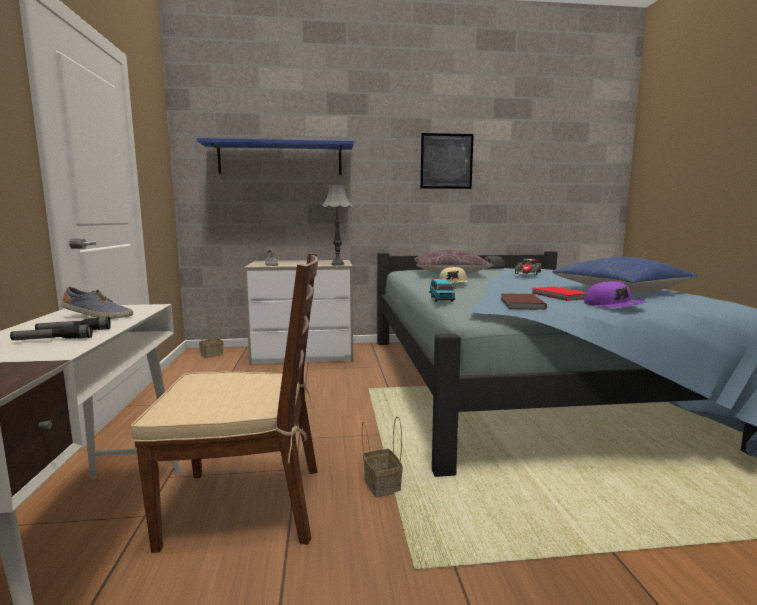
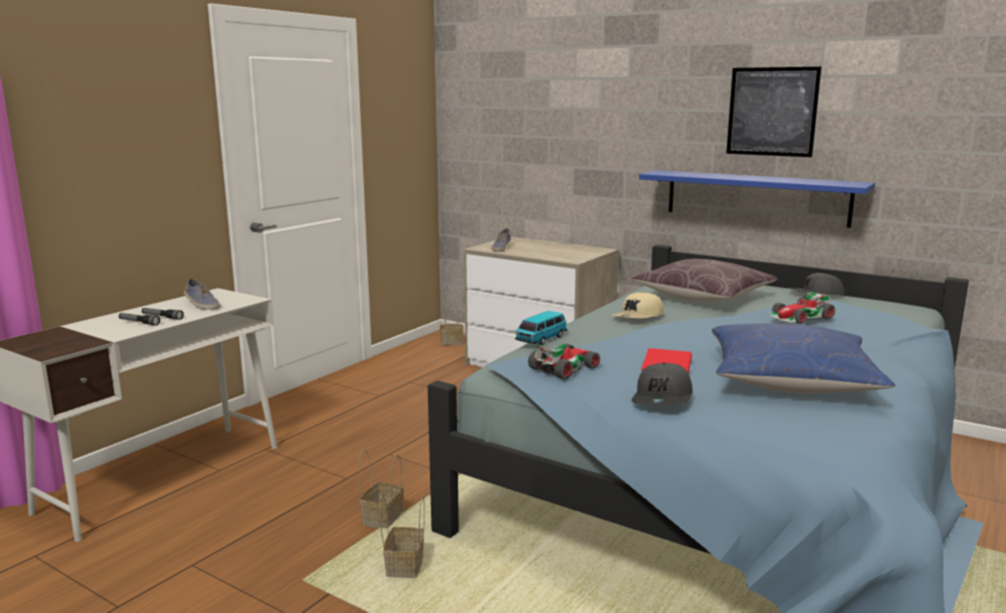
camera: 40 degrees right, 5 degrees up
(247, 505) = (278, 490): brown chair -> none
(280, 159) = (544, 109): blue shelf -> blue shelf (756, 197)
(338, 264) = (568, 259): grey table lamp -> none
(464, 511) = (404, 566): none -> basket
(520, 304) = (565, 368): brown book -> toy car
(613, 306) = (663, 399): purple cap -> grey cap

